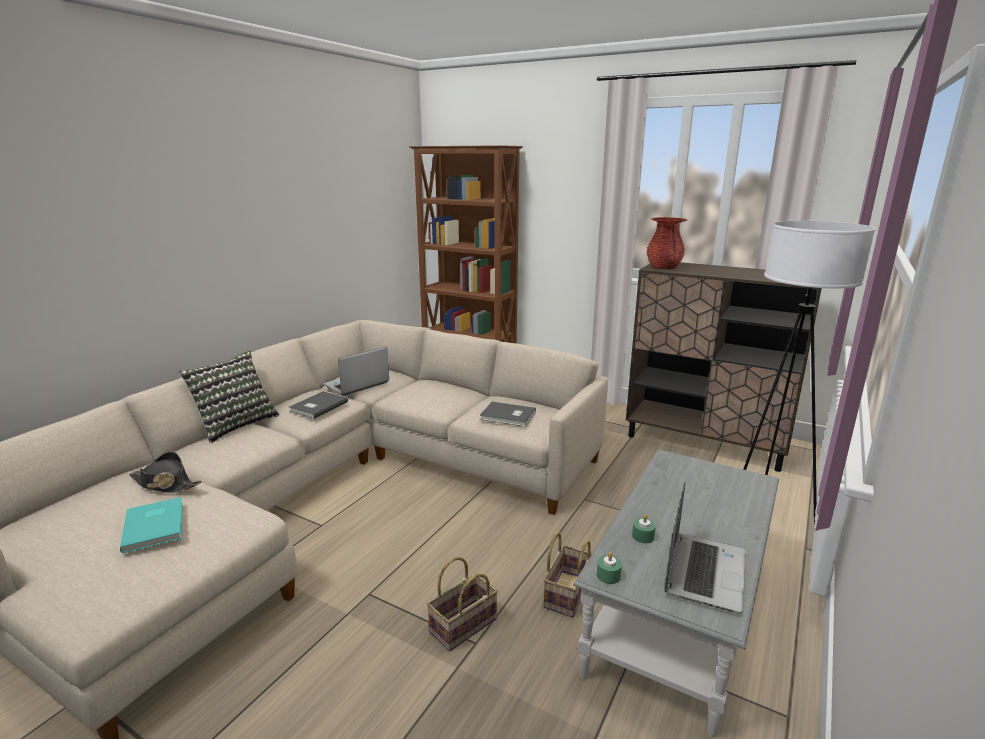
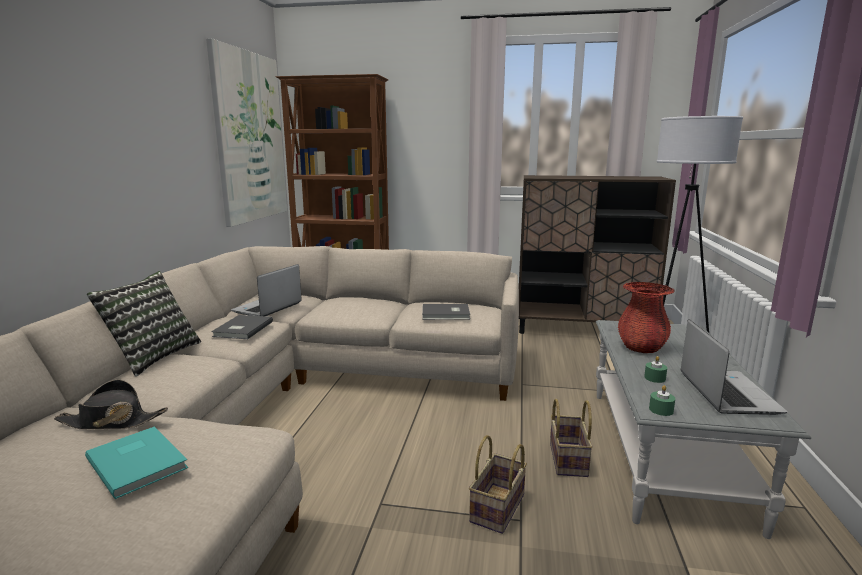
camera: 20 degrees left, 5 degrees down
(381, 209) = (250, 137): none -> picture
(663, 267) = (540, 177): red vase -> red vase (641, 348)

